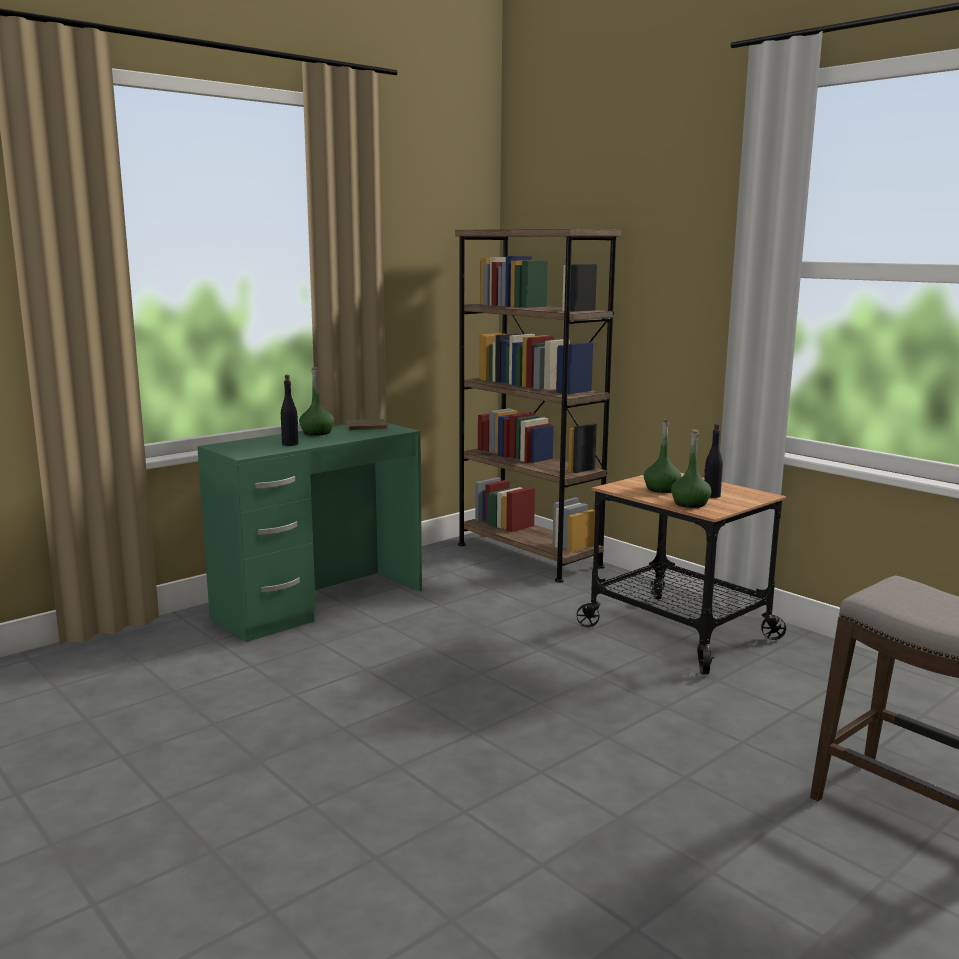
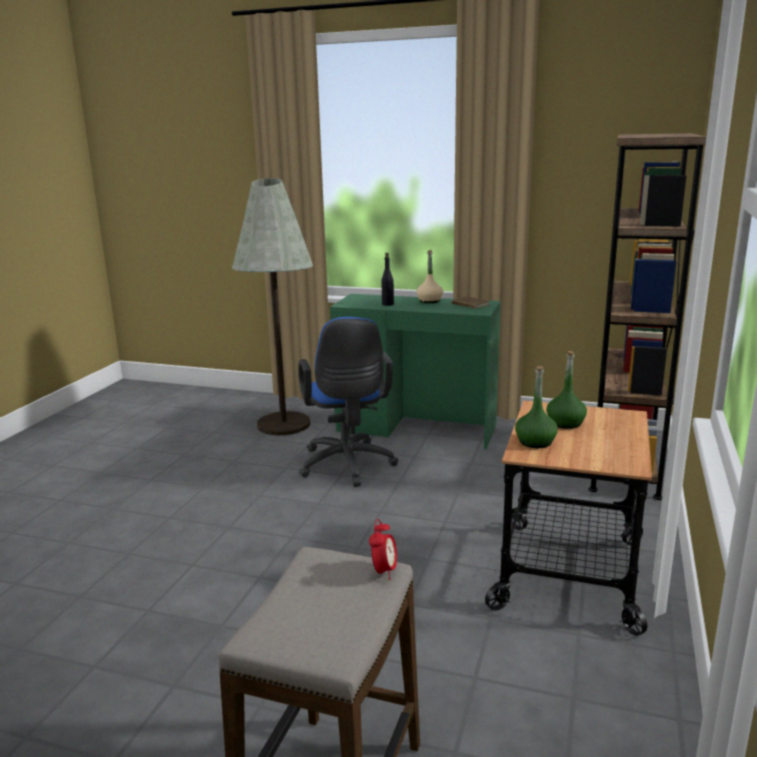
camera: 60 degrees right, 5 degrees up
(161, 666) = (283, 424): none -> grey floor lamp
(317, 433) = (429, 301): green bottle -> beige bottle
(351, 660) = (347, 466): none -> blue office chair
(711, 495) = (582, 445): black bottle -> none
(908, 581) = (384, 571): none -> alarm clock

